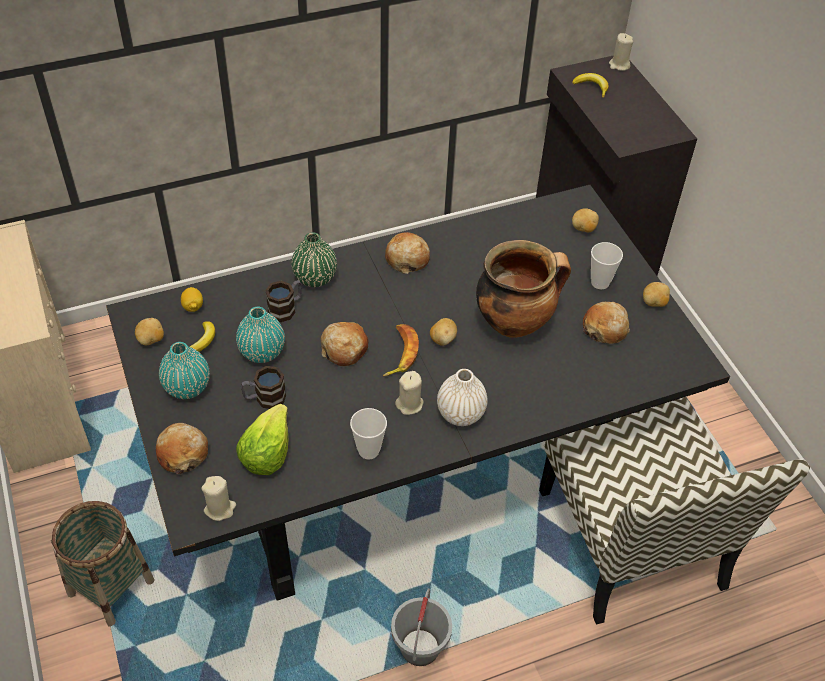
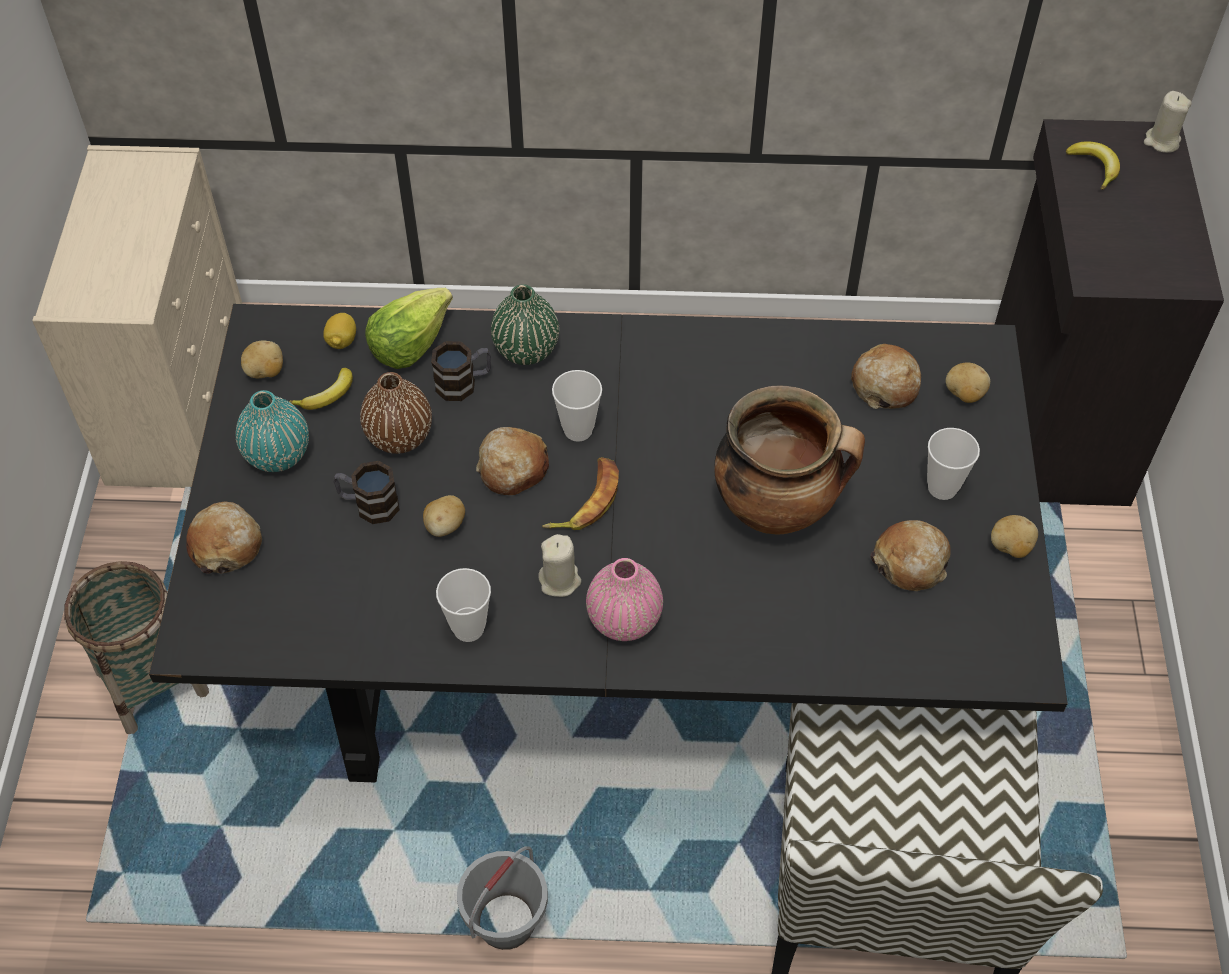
camera: 25 degrees right, 5 degrees up
(220, 508) = (235, 639): beige candle -> none
(262, 352) = (399, 436): turquoise vase -> brown vase
(266, 452) = (333, 582): lettuce -> lettuce (409, 342)
(372, 314) = (578, 430): none -> cup
(407, 258) = (671, 360): bread -> bread (885, 385)
(443, 339) = (658, 500): potato -> potato (445, 526)
(460, 413) = (624, 619): white vase -> pink vase

